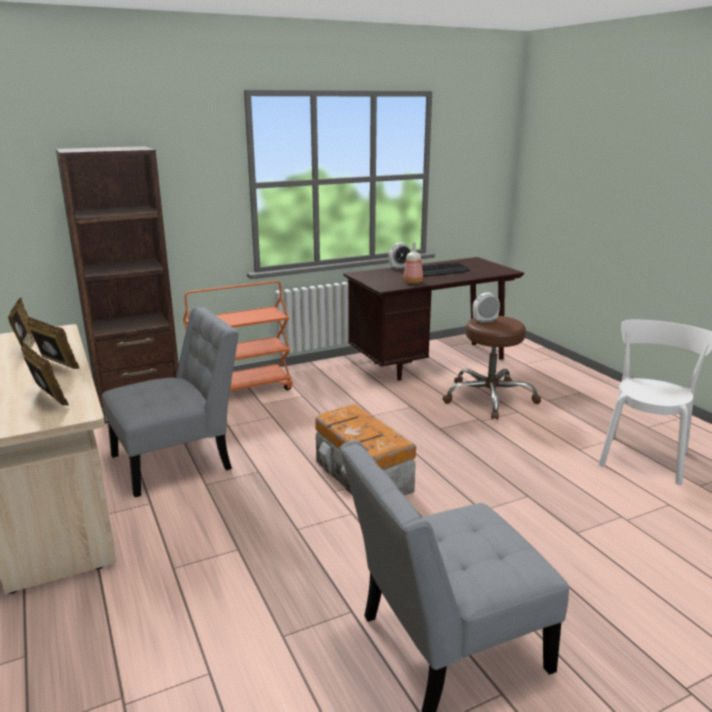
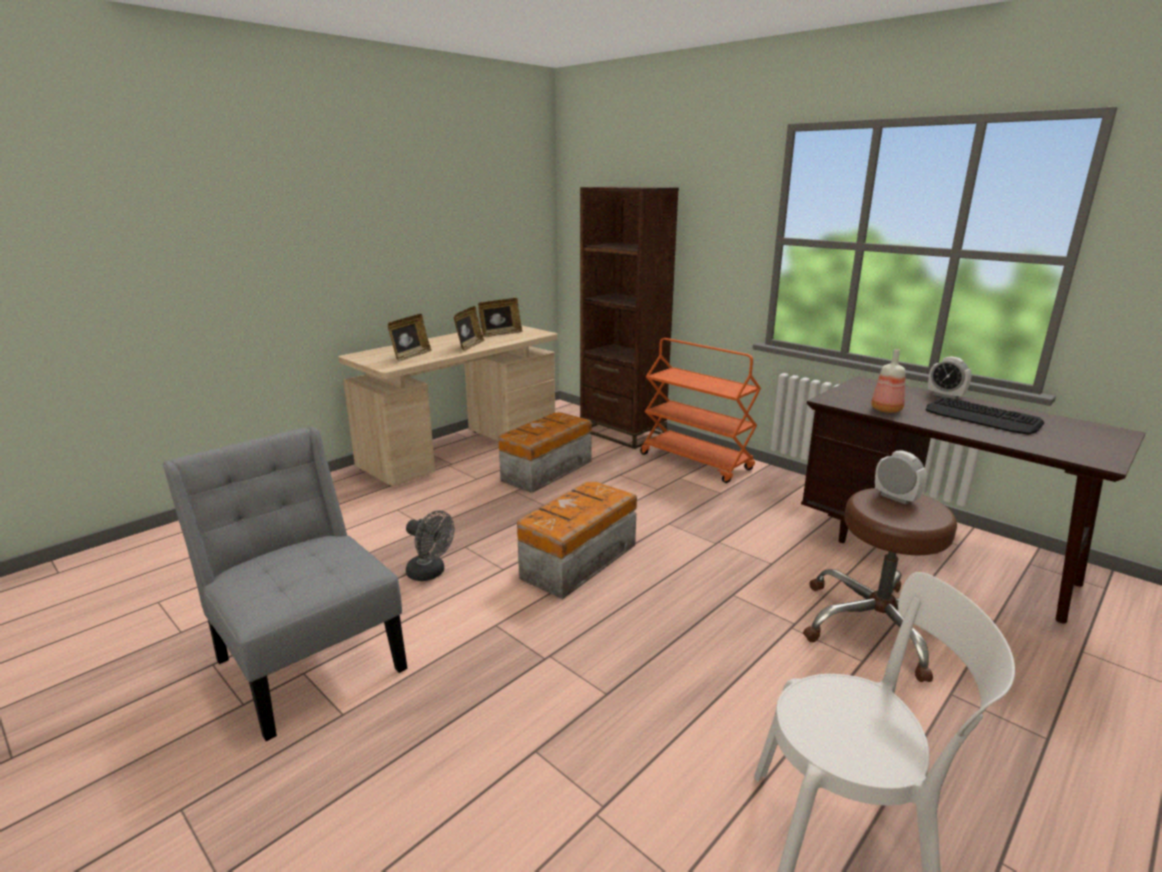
camera: 70 degrees right, 0 degrees up
(178, 460) = (544, 471): grey chair -> storage box
(334, 555) = (430, 573): none -> grey fan

